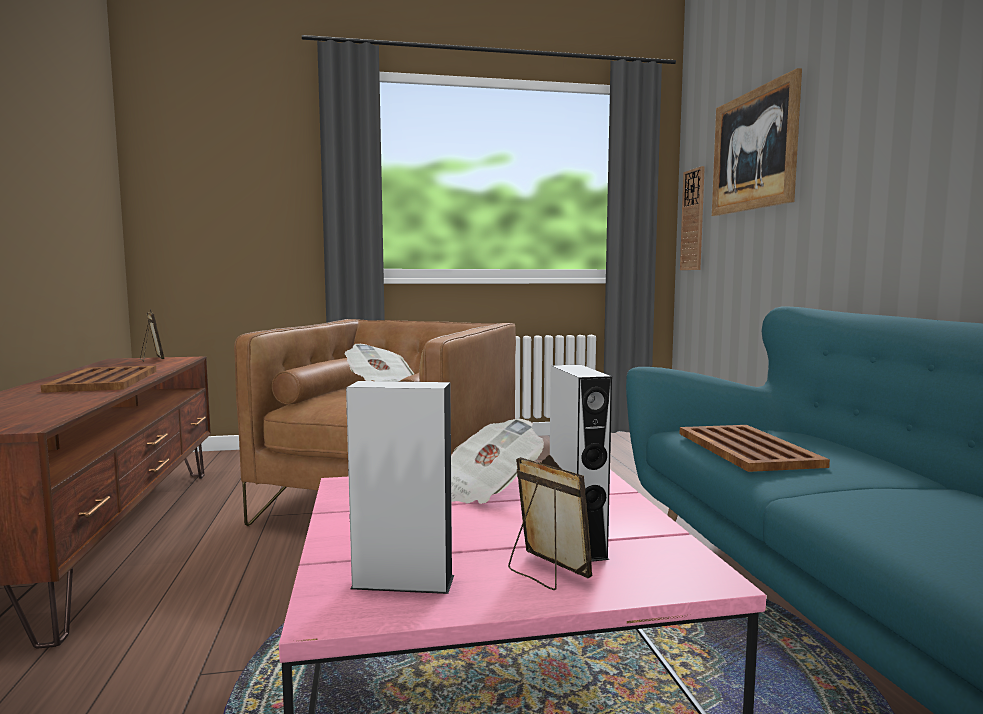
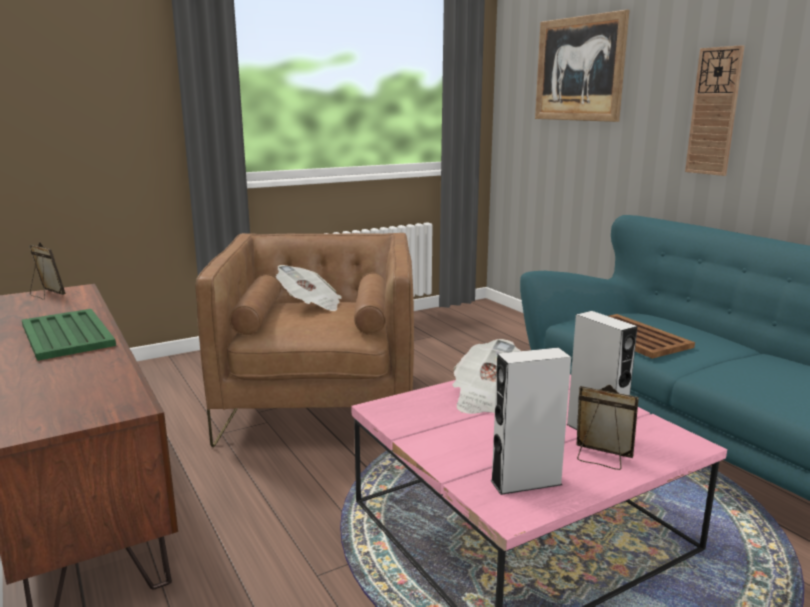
camera: 20 degrees left, 10 degrees up
(103, 381) = (67, 335): brown tray -> green tray
(693, 220) = (512, 117): wall clock -> wall clock (714, 112)

